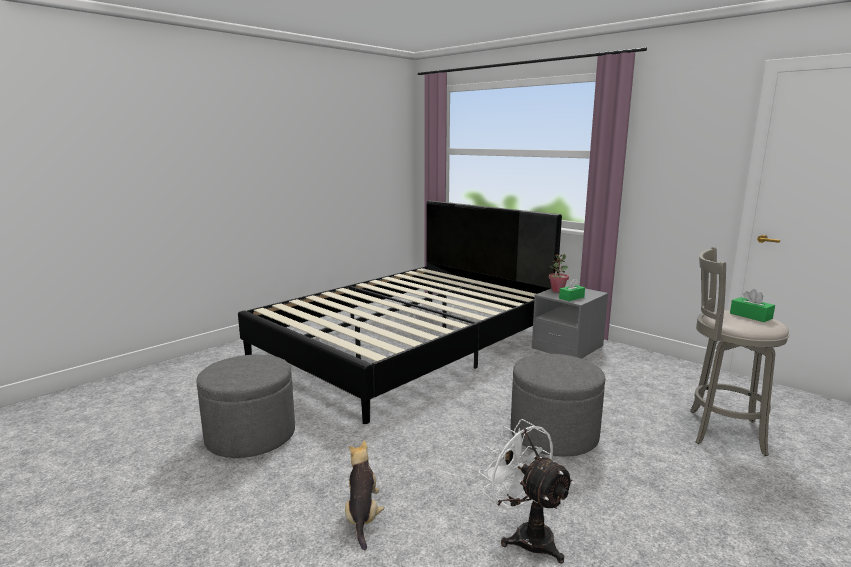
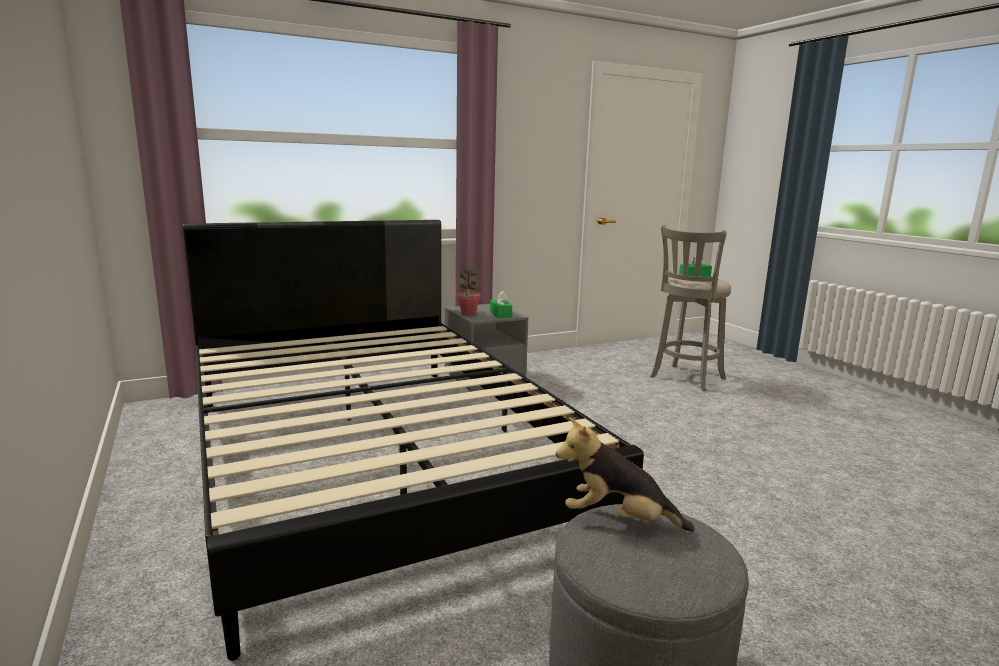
camera: 70 degrees left, 0 degrees up
(362, 516) = (860, 580): plush toy -> plush toy (618, 520)
(526, 535) = (859, 491): white fan -> none
(553, 434) = (680, 435): grey ottoman -> none

